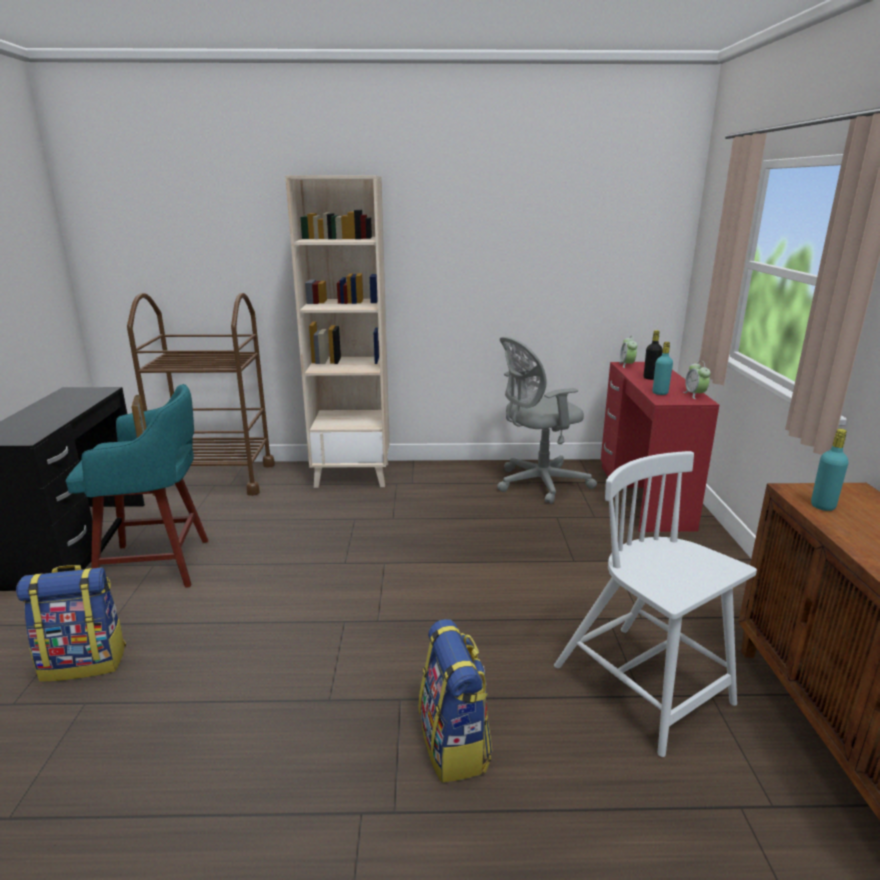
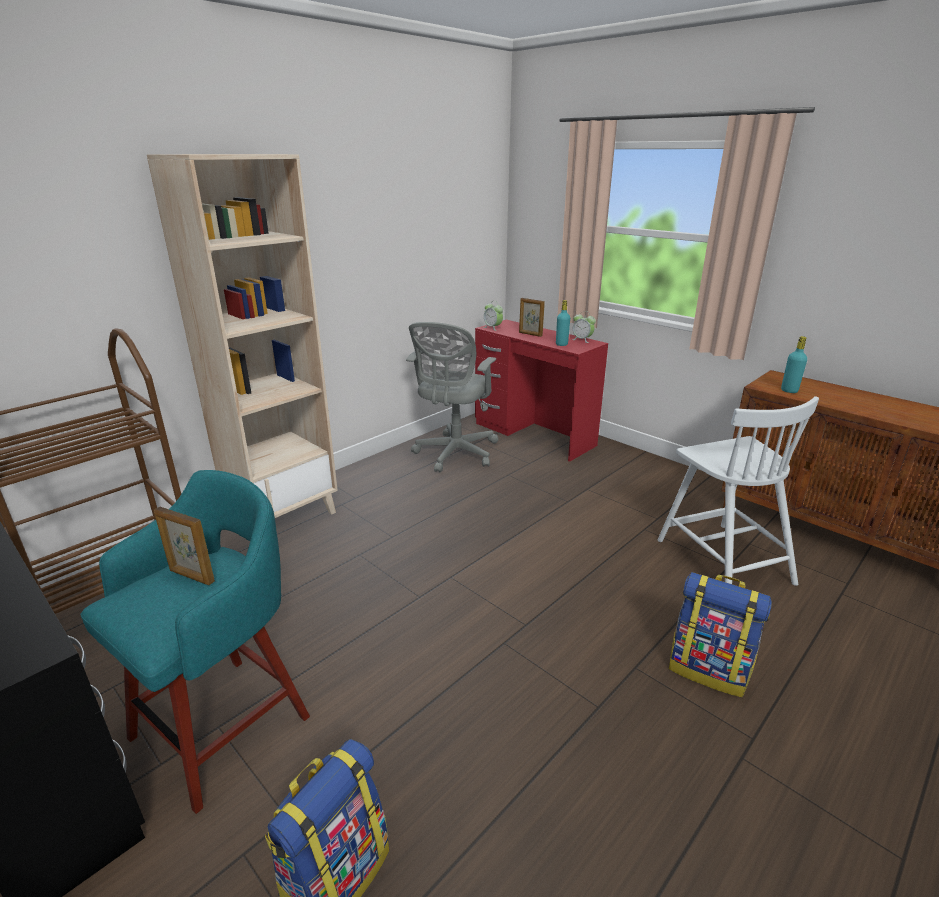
camera: 45 degrees left, 5 degrees up
(644, 687) = (722, 560): white chair -> white chair turned 120 degrees counterclockwise
(650, 378) = (530, 334): black bottle -> picture frame

